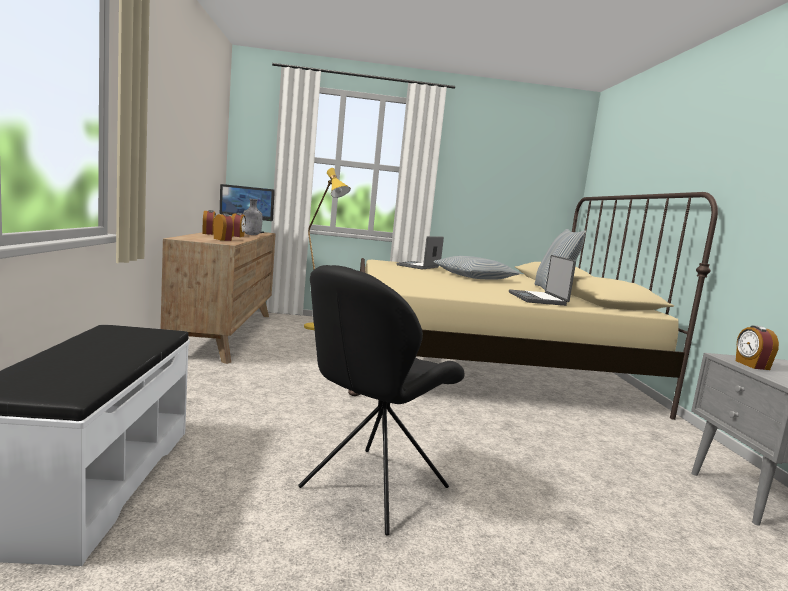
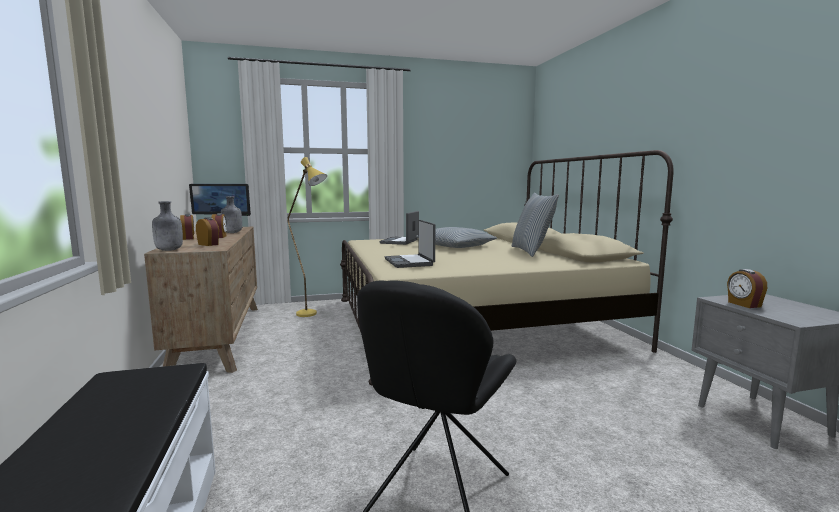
camera: 10 degrees left, 0 degrees up
(185, 239) = (169, 250): none -> grey bottle
(538, 299) = (528, 262): laptop -> laptop (410, 262)

